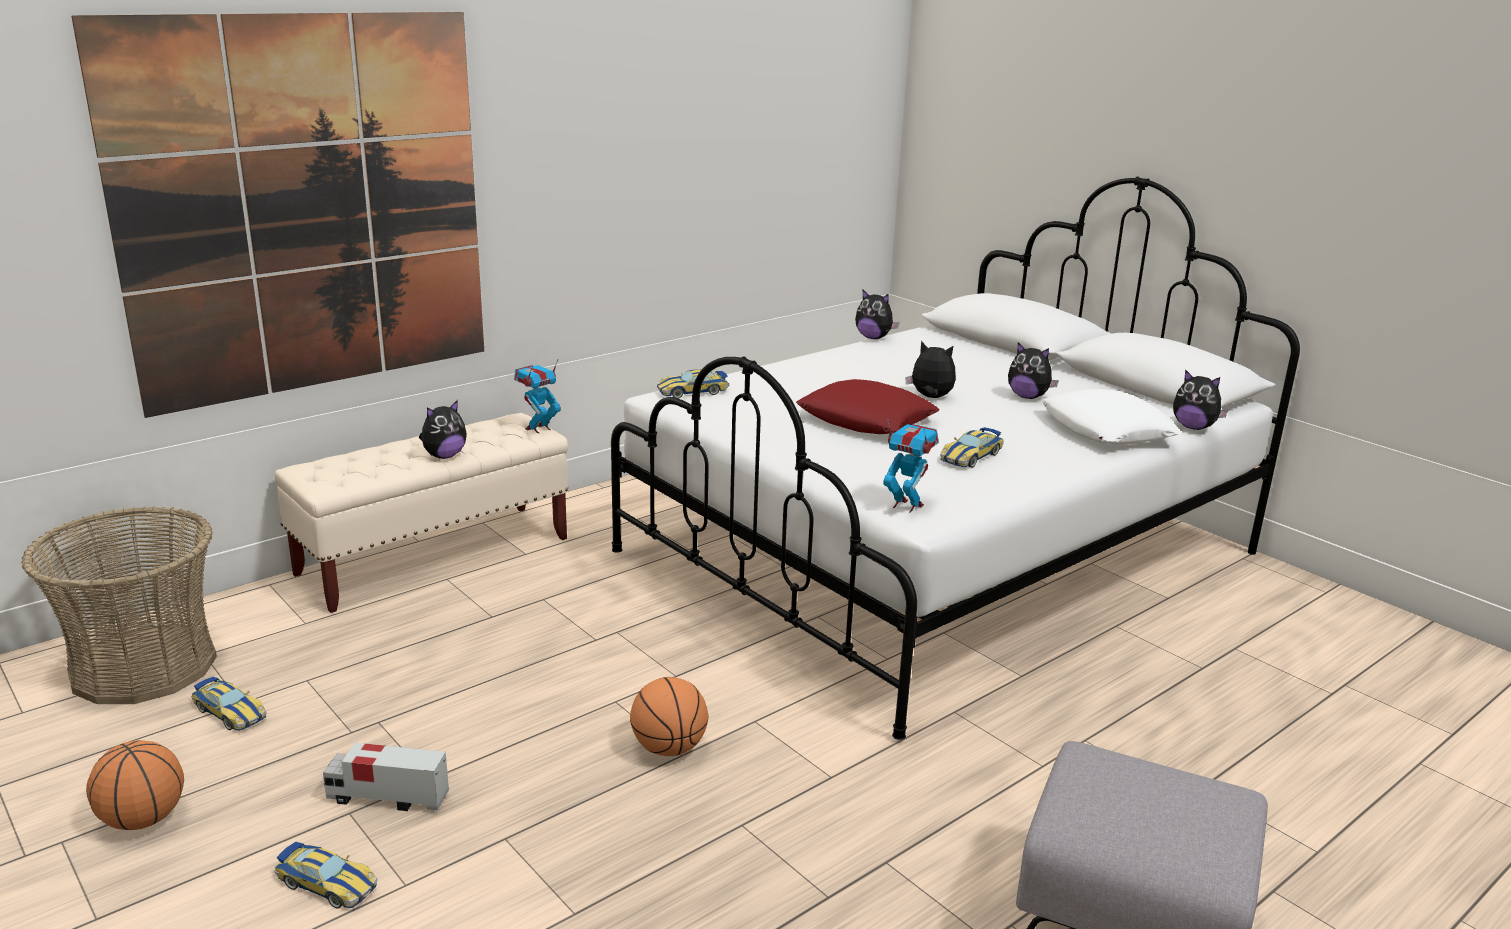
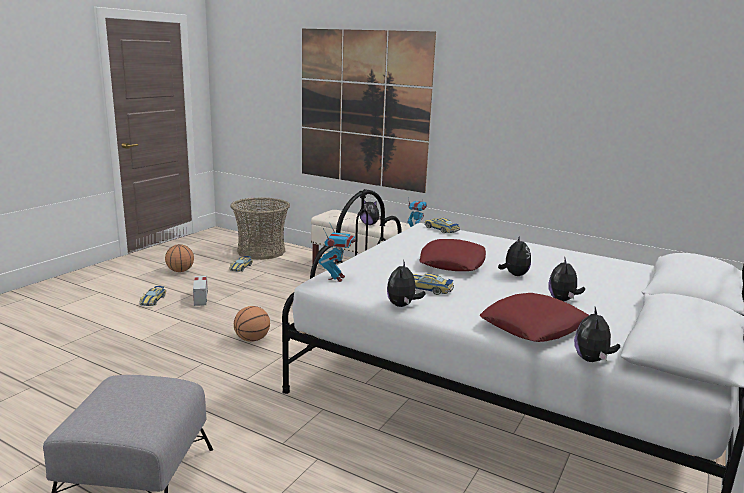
camera: 70 degrees right, 5 degrees down
(873, 338) = (605, 256): plush toy -> plush toy (402, 305)
(1107, 429) = (533, 326): white pillow -> red pillow

